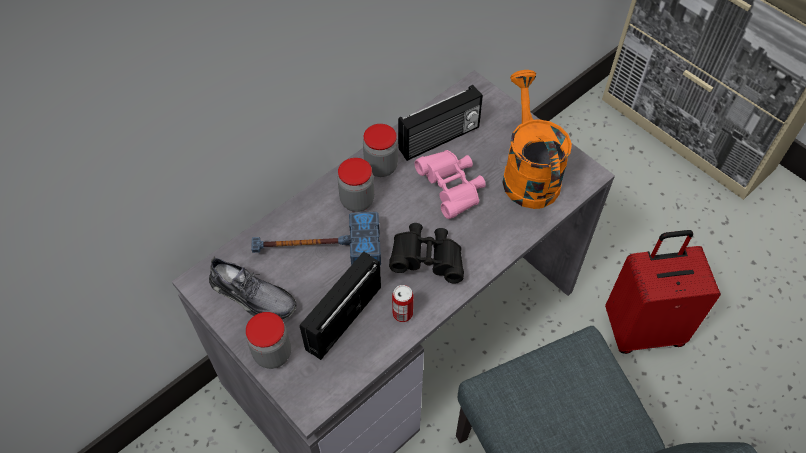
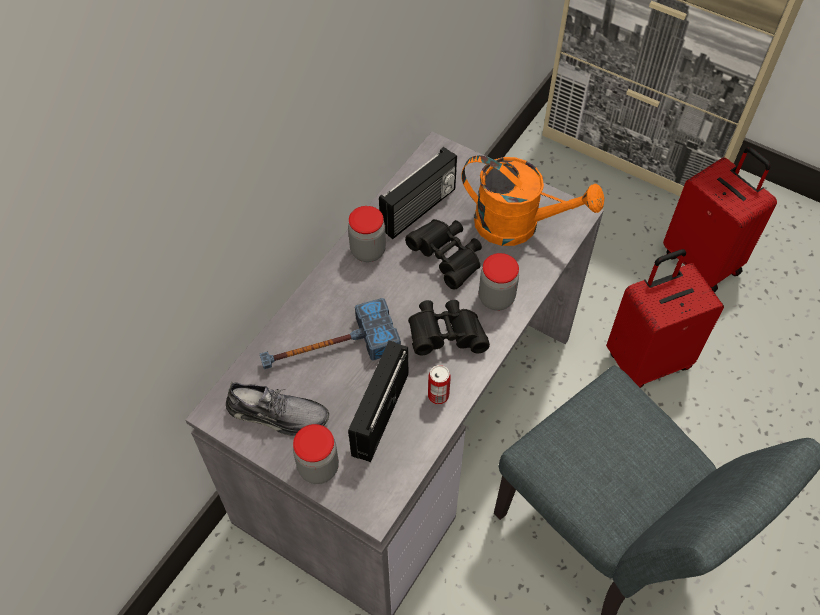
camera: 15 degrees left, 0 degrees up
(357, 200) = (354, 291): jar -> jar (496, 298)
(452, 189) = (448, 259): pink binoculars -> black binoculars
(527, 173) = (518, 225): orange watering can -> orange watering can turned 135 degrees clockwise
(723, 248) = (702, 261): none -> red suitcase

